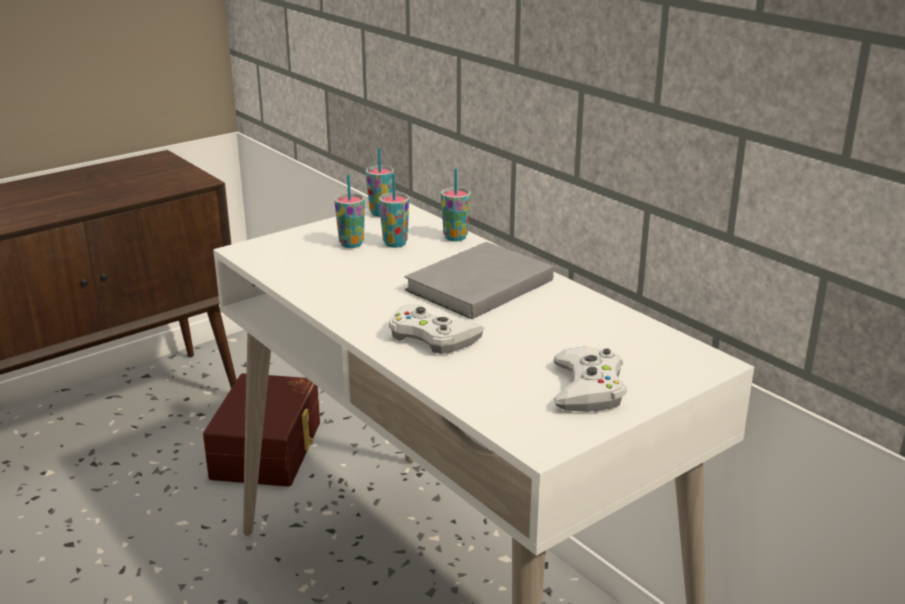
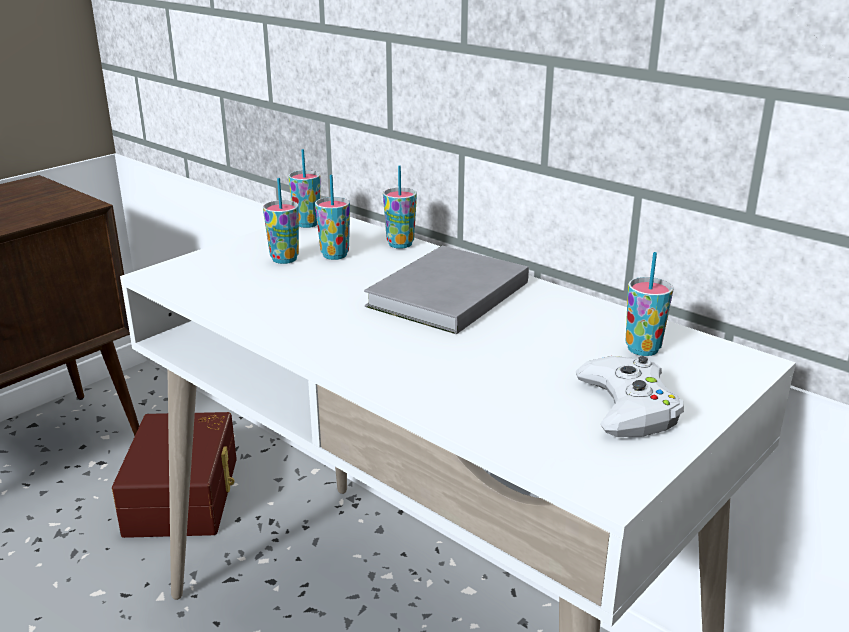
camera: 10 degrees left, 0 degrees up
(432, 337) = (418, 359): white game controller -> none
(625, 344) = (642, 349): none -> cup

